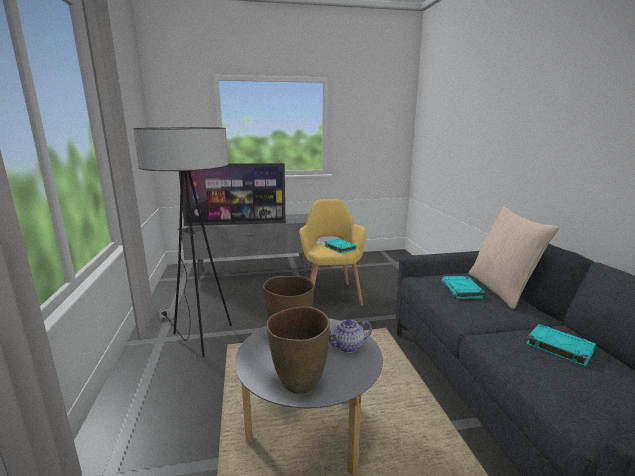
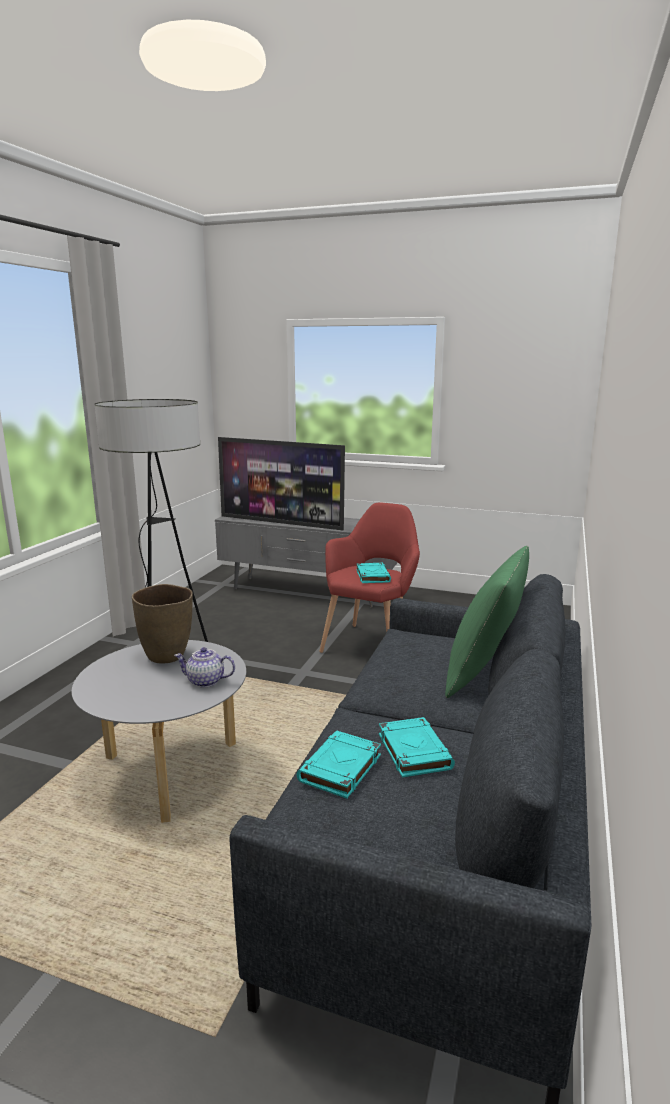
camera: 30 degrees right, 0 degrees up
(300, 382) = (116, 695): brown vase -> none
(331, 293) = (371, 642): yellow armchair -> red armchair
(462, 290) = (422, 659): turquoise book -> turquoise book (340, 769)
(501, 289) = (483, 673): beige pillow -> green pillow

